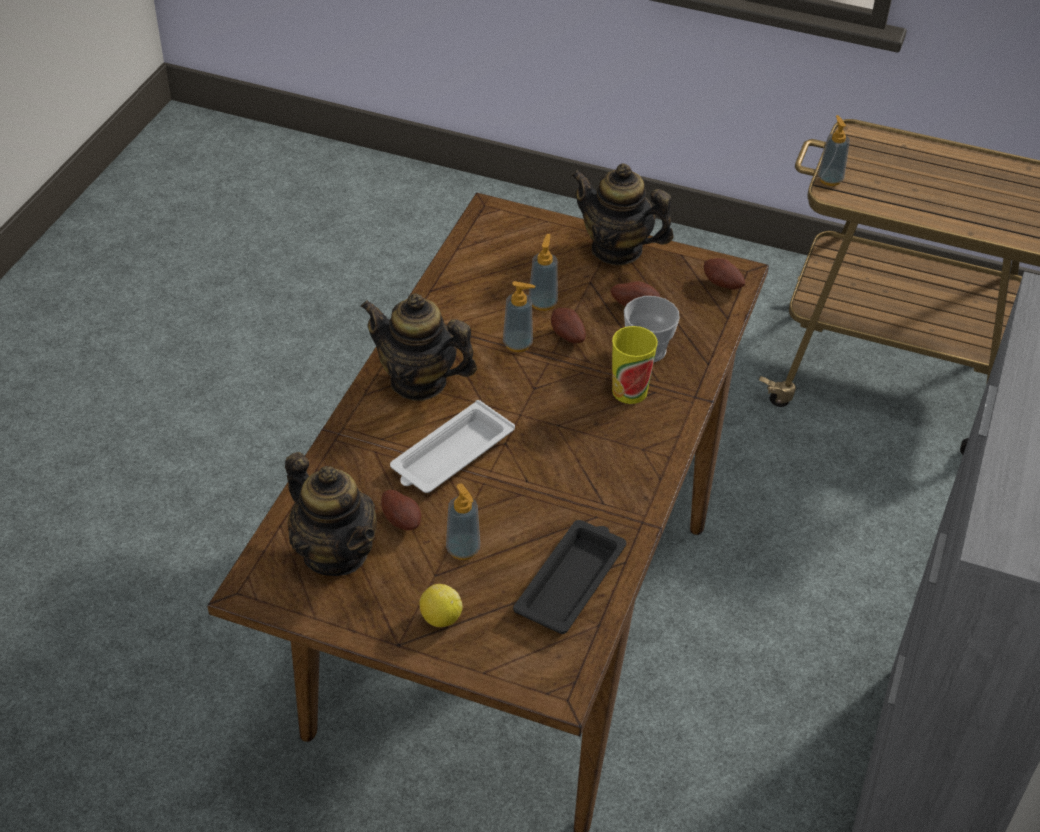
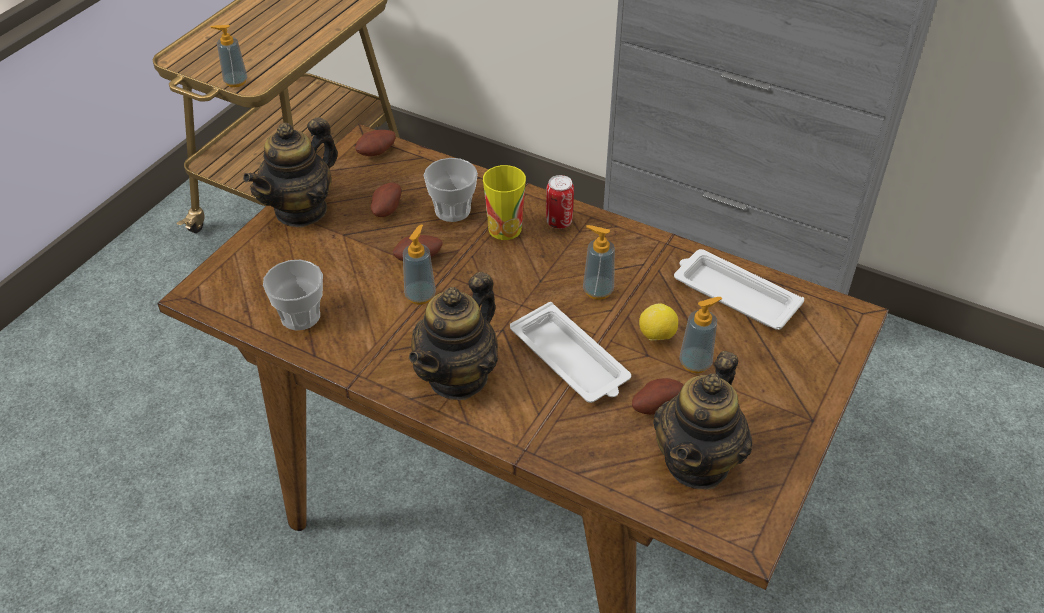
camera: 80 degrees left, 0 degrees up
(335, 553) = (698, 462): teapot -> teapot turned 150 degrees clockwise
(440, 618) = (779, 387): lemon -> lemon (657, 336)
(475, 274) = (300, 316): none -> cup
(543, 303) = (364, 270): soap dispenser -> soap dispenser (597, 290)
(571, 580) = (733, 294): black tray -> white tray
(652, 431) = (559, 222): none -> can

